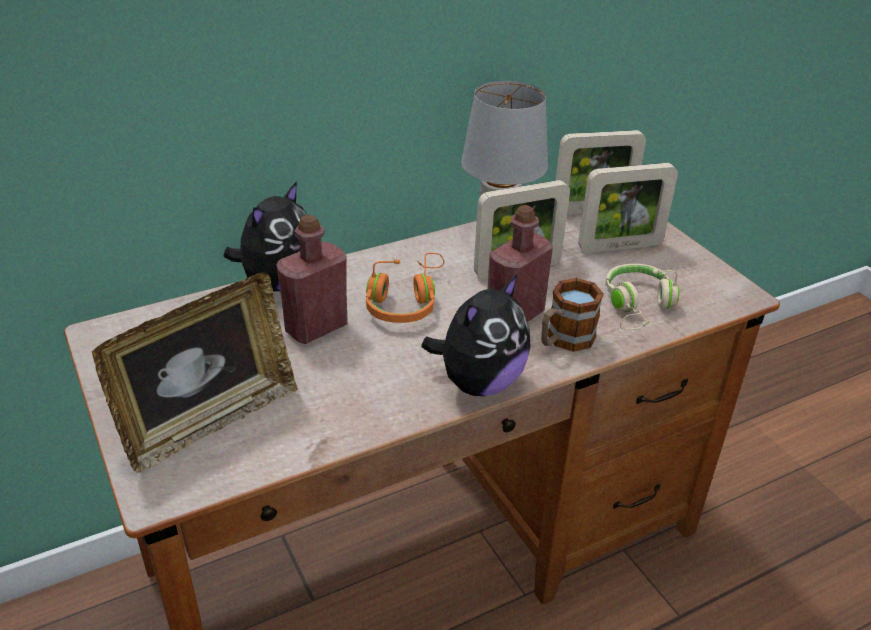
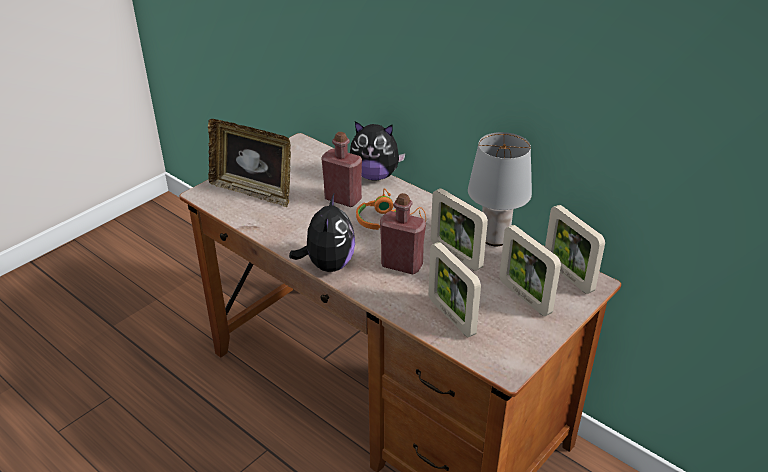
camera: 70 degrees right, 0 degrees up
(479, 382) = (328, 265): plush toy -> plush toy turned 105 degrees counterclockwise
(564, 340) = (389, 290): mug -> none
(638, 306) = (451, 317): beige headphones -> picture frame

